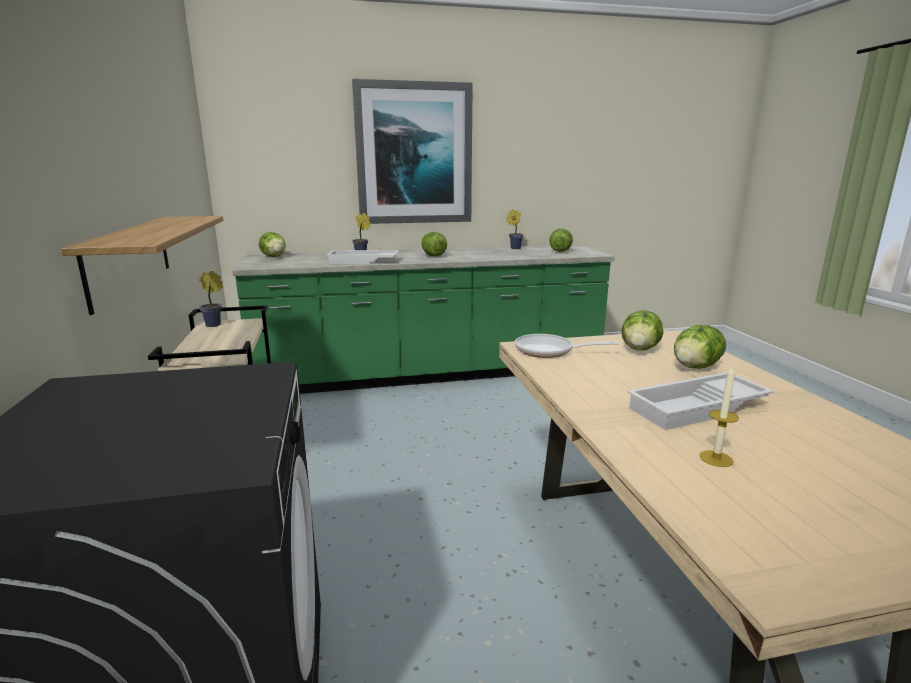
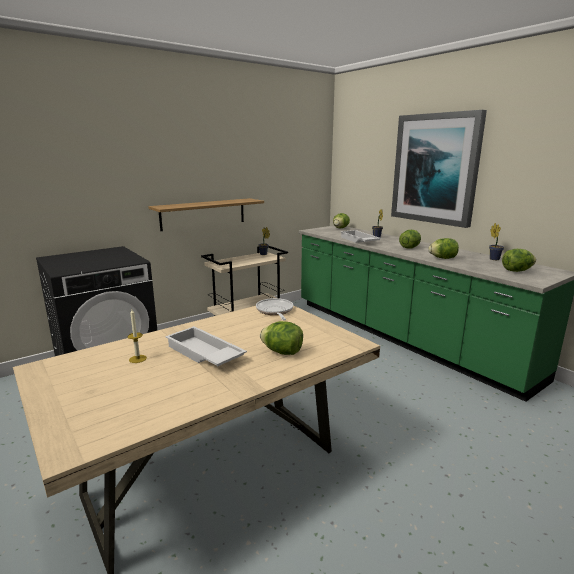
camera: 65 degrees right, 0 degrees up
(640, 349) = (306, 334): lettuce -> lettuce (443, 258)

